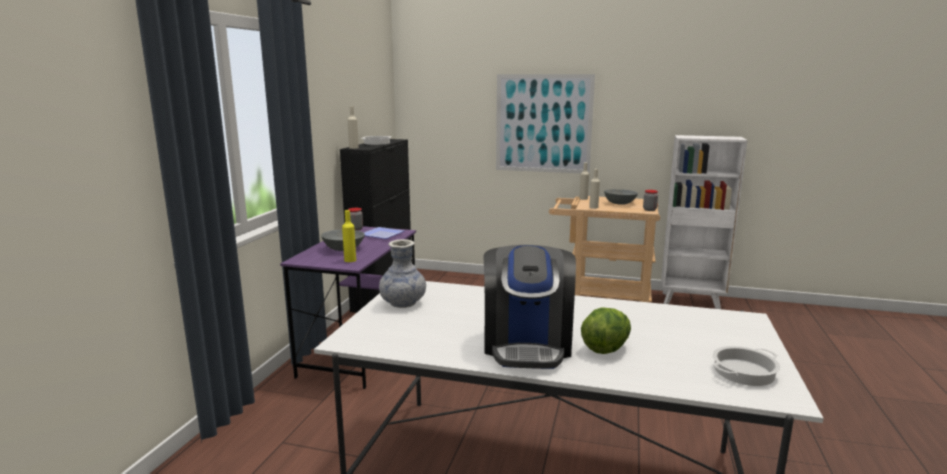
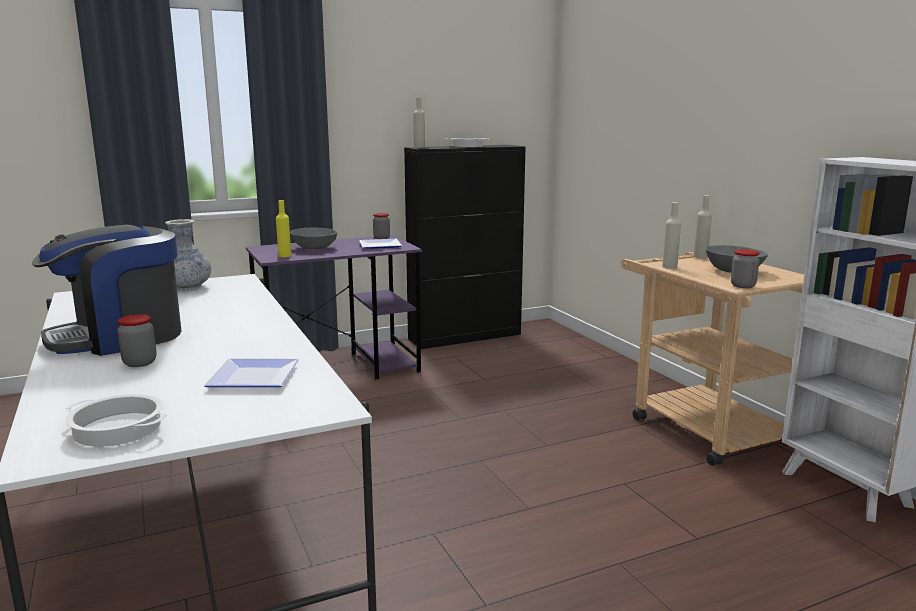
camera: 50 degrees right, 0 degrees up
(543, 123) = (690, 132): picture -> none
(606, 347) = (139, 363): lettuce -> jar
(674, 323) = (257, 376): none -> plate

